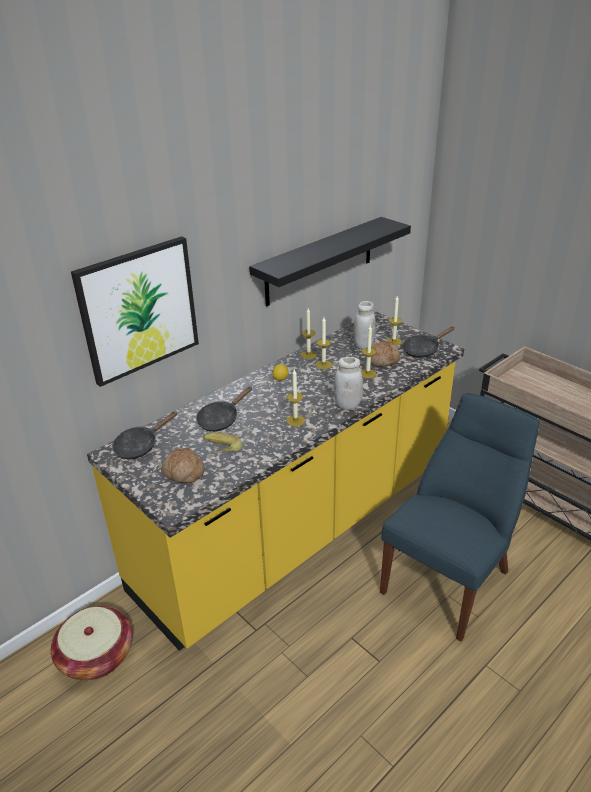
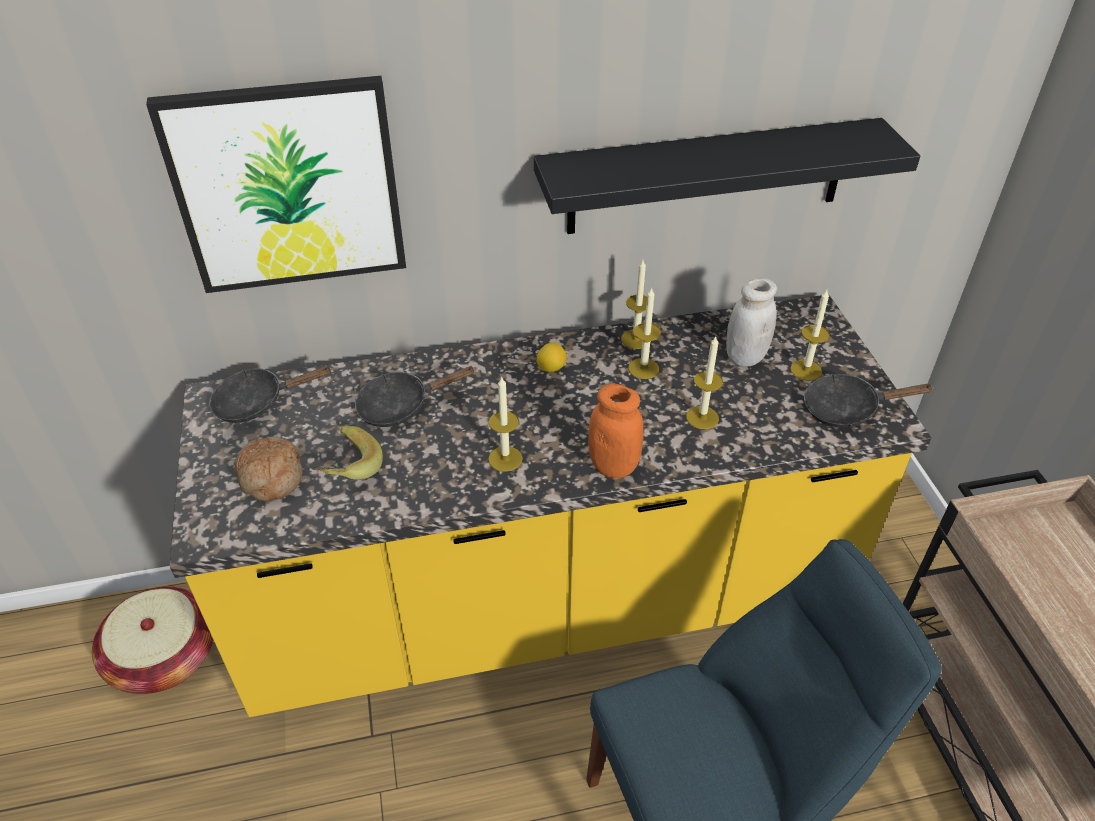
camera: 30 degrees right, 10 degrees up
(347, 405) = (613, 466): white jar -> orange jar
(382, 359) = (753, 399): bread -> none

